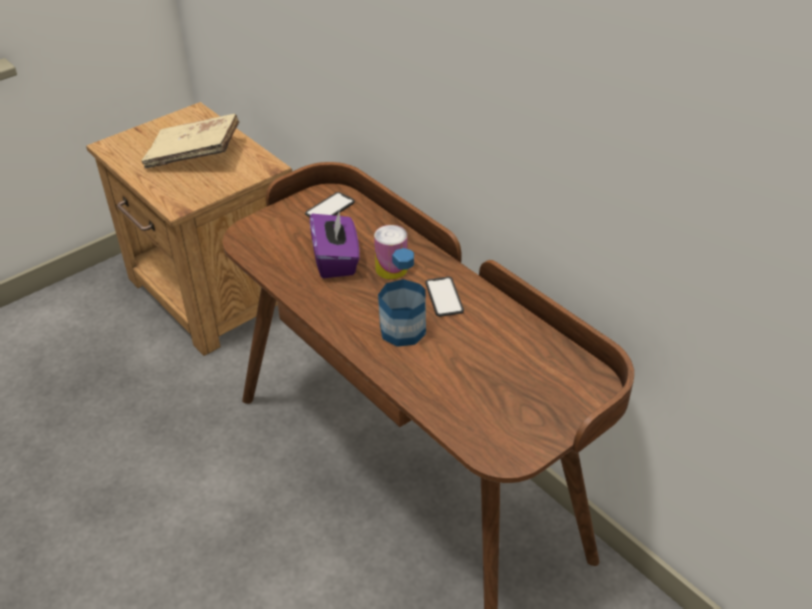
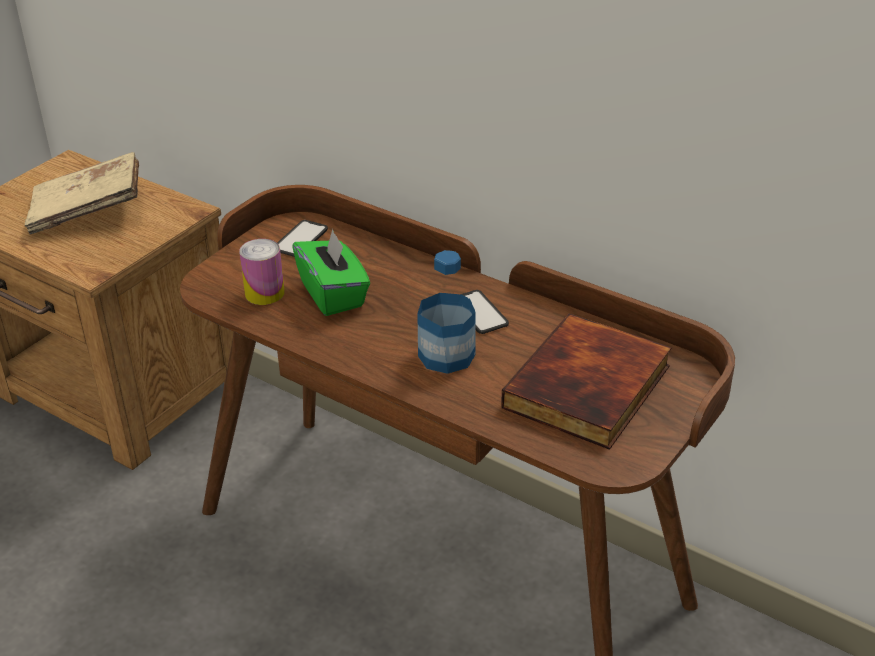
camera: 15 degrees left, 5 degrees down
(336, 260) = (333, 294): purple tissue box -> green tissue box
(391, 269) = (404, 293): can -> can (264, 293)
(506, 382) = (589, 388): none -> book

